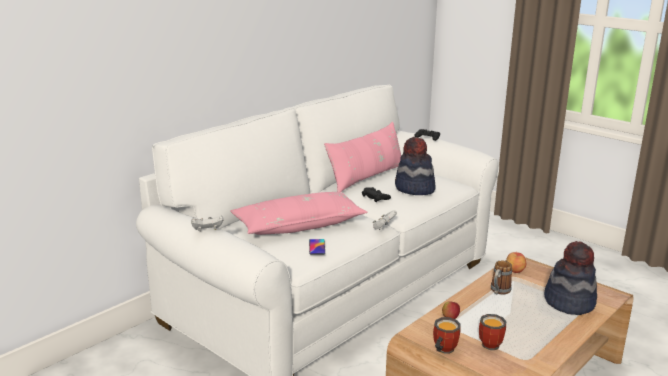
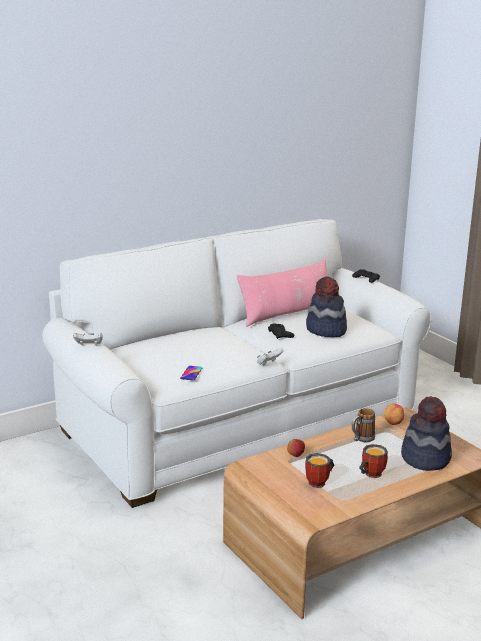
camera: 15 degrees right, 0 degrees up
(299, 225) = (188, 352): pink pillow -> none
(442, 350) = (268, 480): mug -> mug (370, 474)

